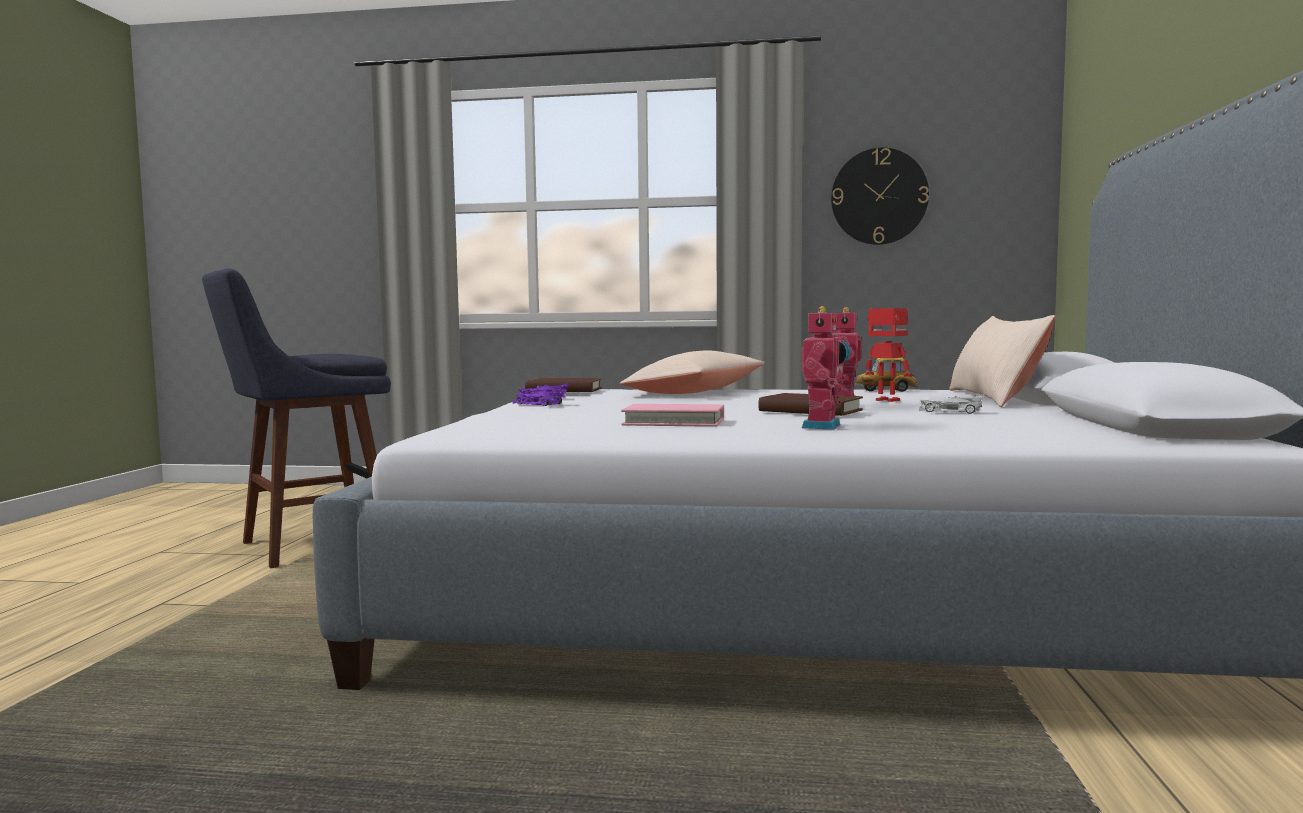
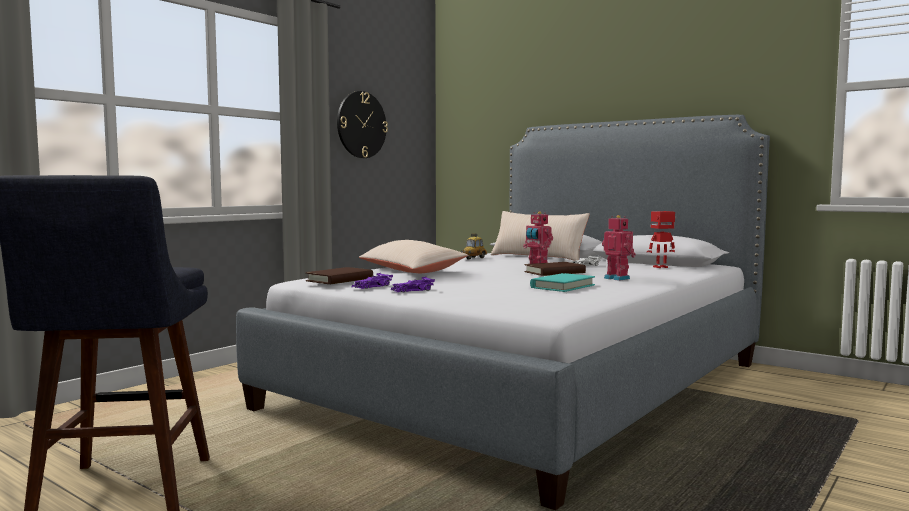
camera: 60 degrees left, 0 degrees up
(674, 422) = (562, 286): pink book -> turquoise book
(886, 400) = (522, 263): toy robot -> toy robot (661, 267)

